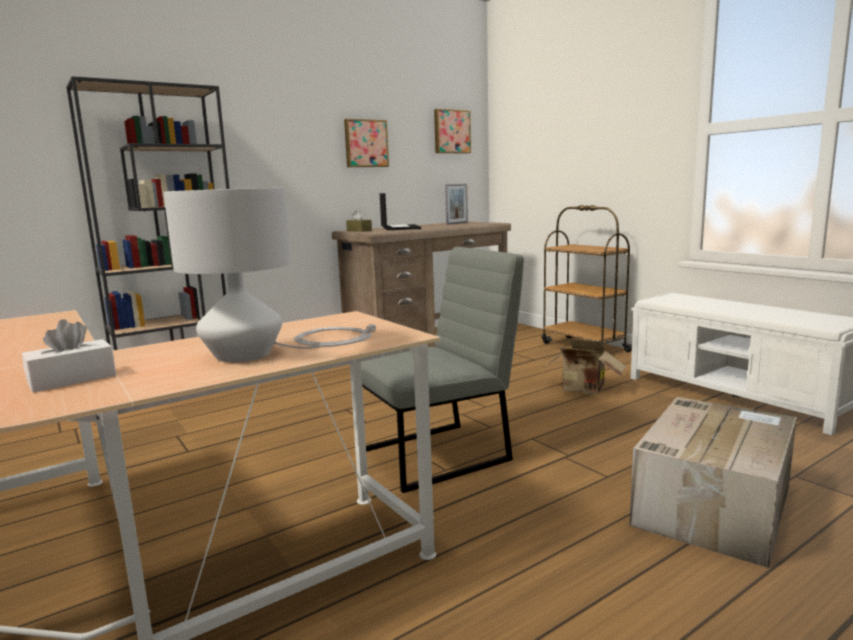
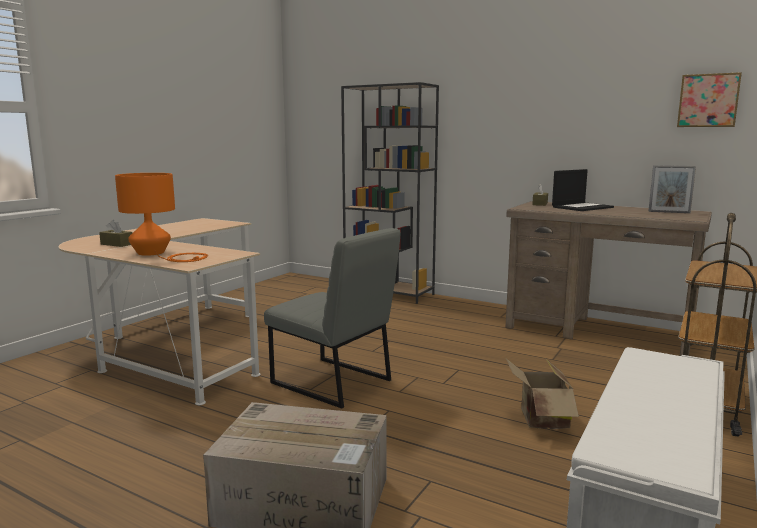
camera: 65 degrees right, 0 degrees up
(72, 379) = (117, 244): white tissue box -> brown tissue box
(280, 347) = (164, 254): white table lamp -> orange table lamp
(365, 143) = (581, 118): picture -> none

